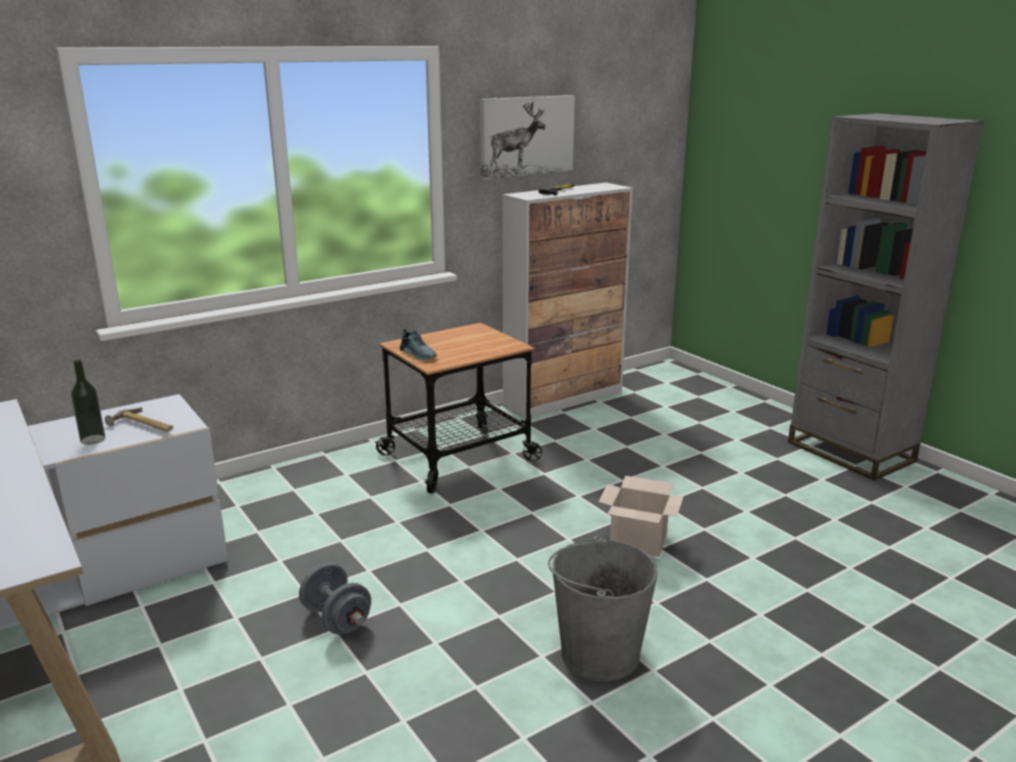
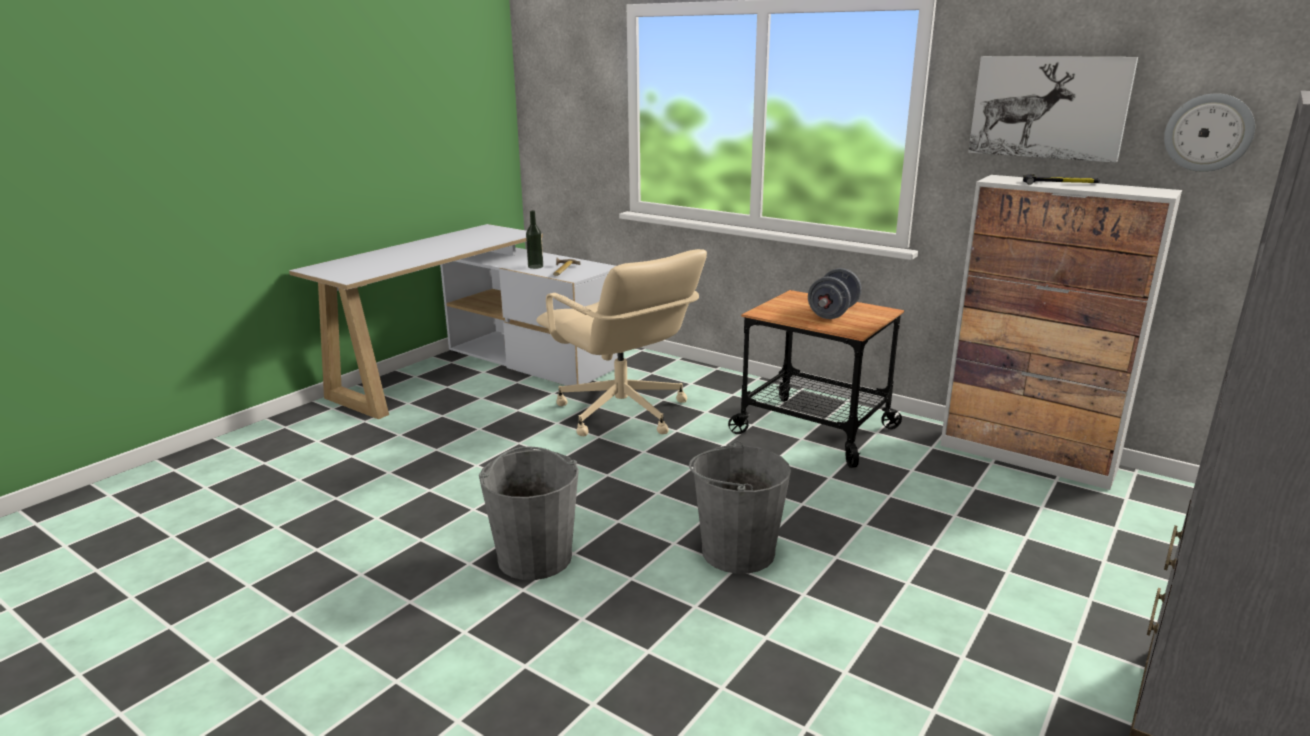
camera: 70 degrees right, 0 degrees up
(325, 544) = (622, 413): none -> beige office chair
(337, 619) = (531, 441): grey dumbbell -> grey dumbbell (833, 313)
(419, 354) = (780, 305): shoe -> none
(608, 143) = (1208, 133): none -> wall clock
(636, 542) = (737, 551): cardboard box -> grey bucket

